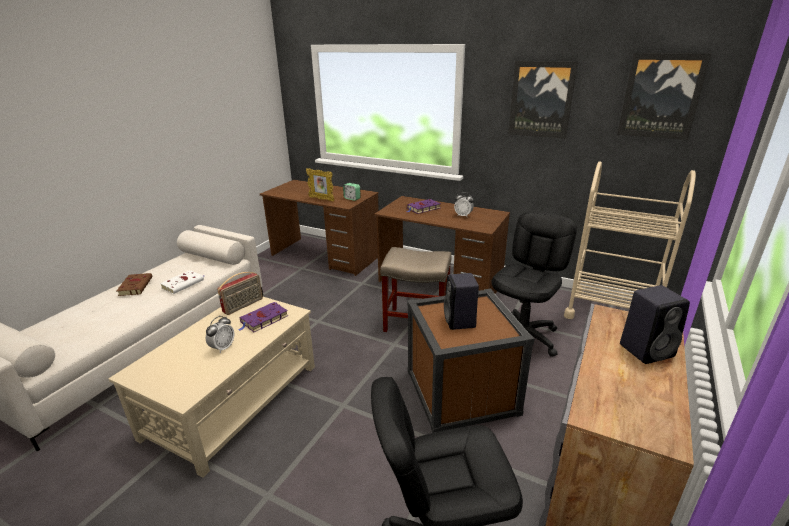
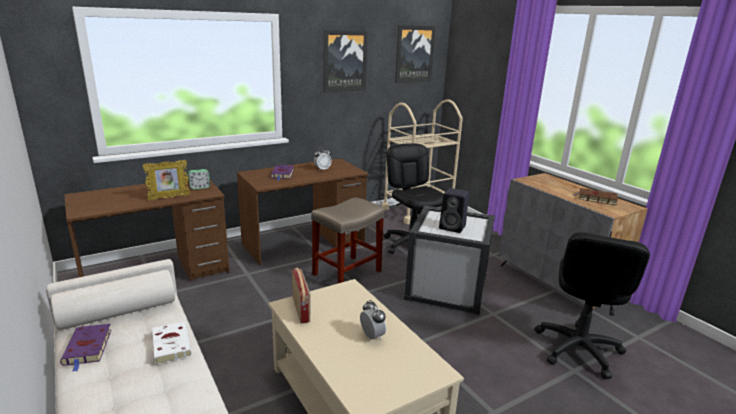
camera: 60 degrees left, 5 degrees down
(136, 286) = (110, 387): brown book -> brown book (596, 199)
(263, 320) = (344, 304): purple book -> purple book (88, 348)
(461, 392) = (447, 288): brown storage box -> white storage box
(647, 350) = (564, 185): black speaker -> none

